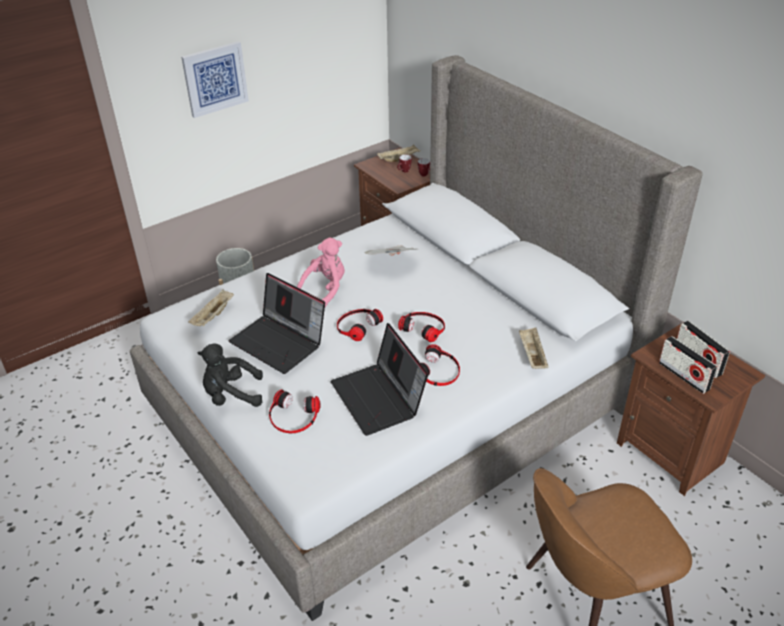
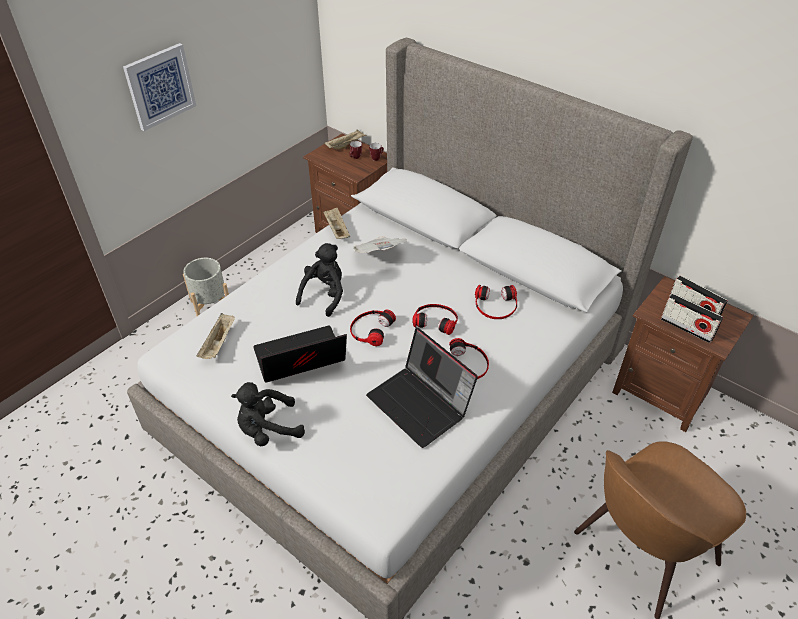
camera: 15 degrees left, 5 degrees up
(280, 342) = (299, 361): laptop -> laptop turned 135 degrees clockwise
(293, 417) = (342, 441): headphones -> headphones (495, 306)
(325, 289) = (324, 295): pink plush toy -> black plush toy
(532, 355) = (547, 332): beige tray -> beige tray (336, 230)

